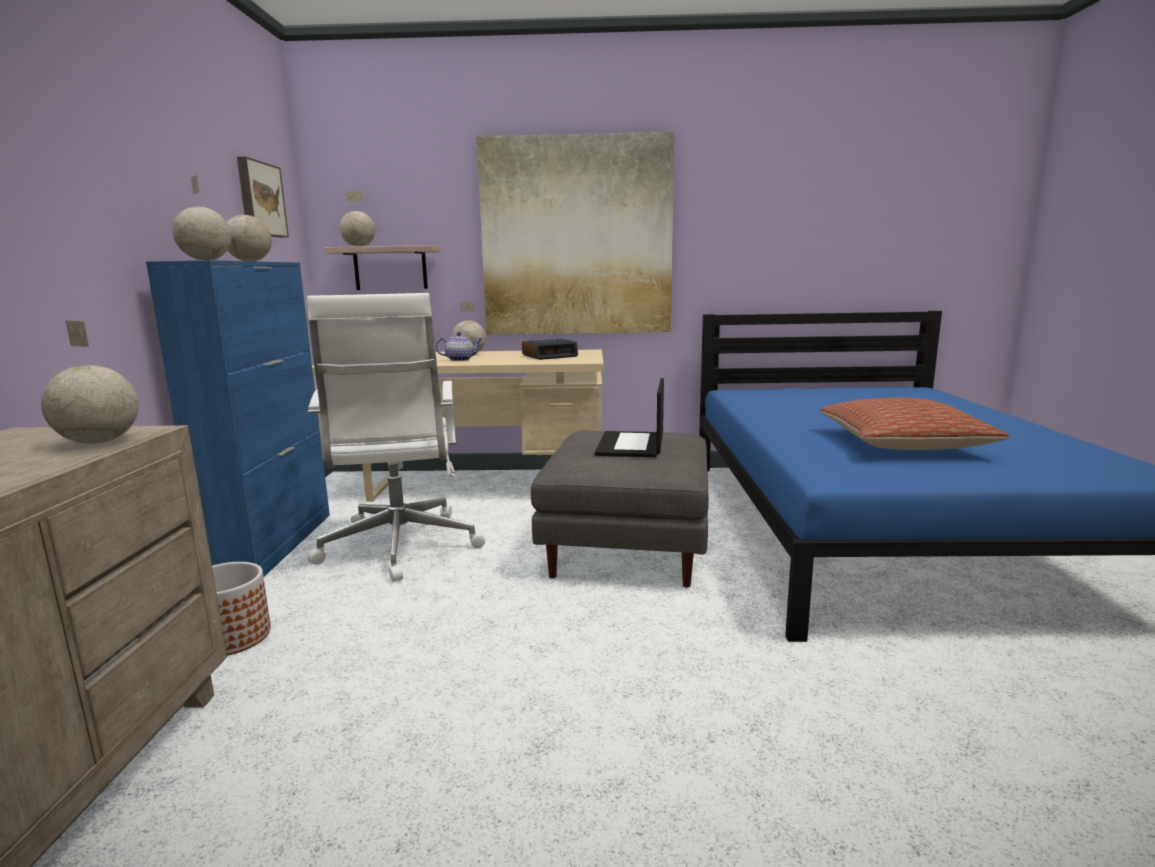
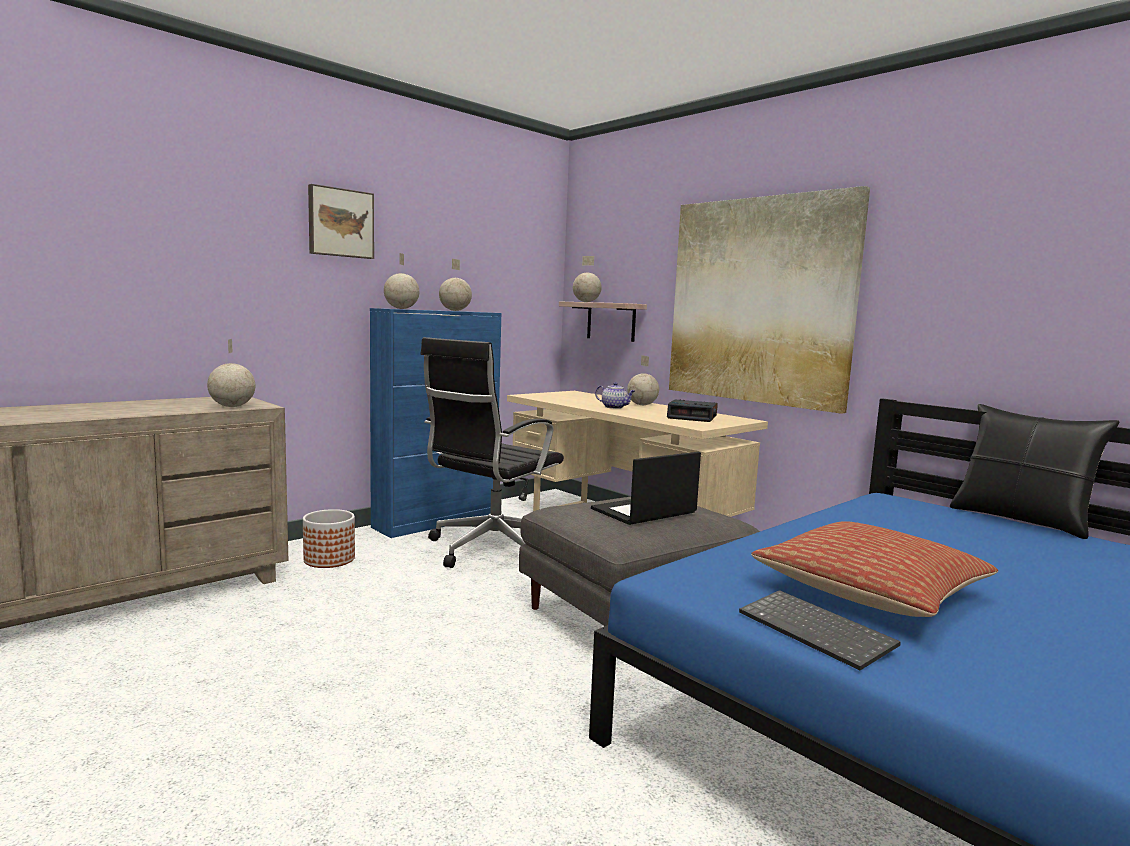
camera: 45 degrees right, 5 degrees down
(260, 199) = (508, 264): picture -> picture (340, 223)
(399, 547) = (490, 549): white office chair -> black office chair
(812, 386) = (1020, 520): none -> black pillow
(964, 472) = (818, 631): none -> keyboard

